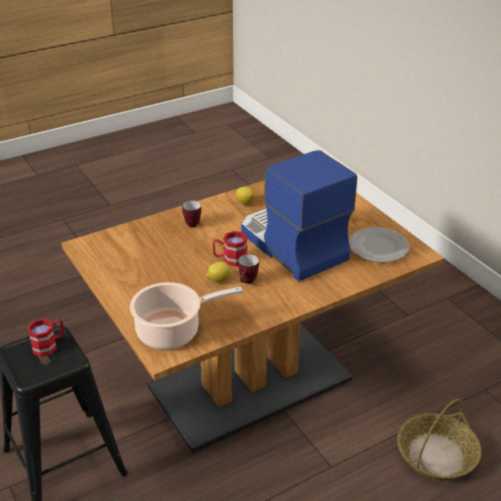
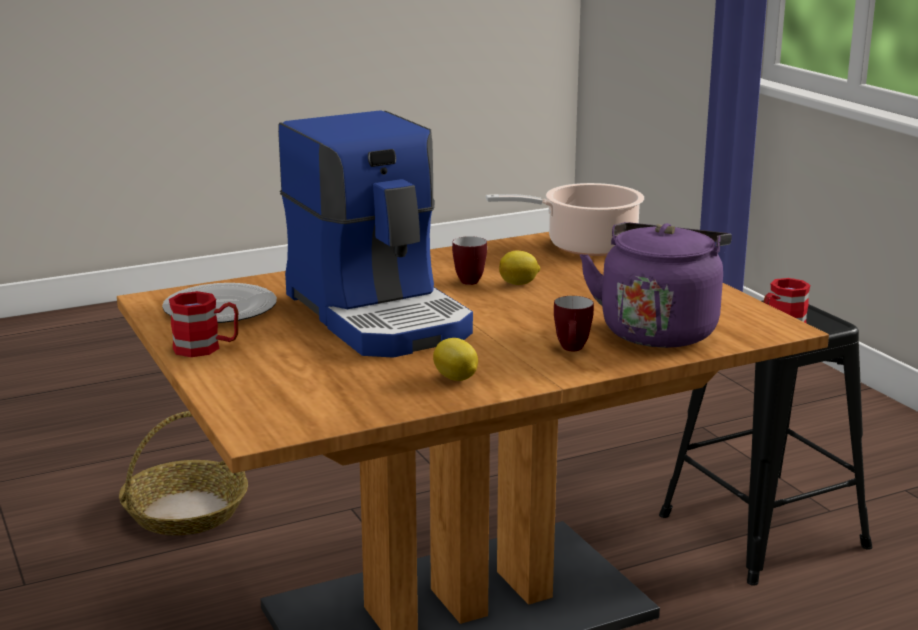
camera: 175 degrees left, 15 degrees down
(147, 240) = (659, 330): none -> purple kettle
(230, 259) = (498, 303): red mug -> red mug (206, 348)

